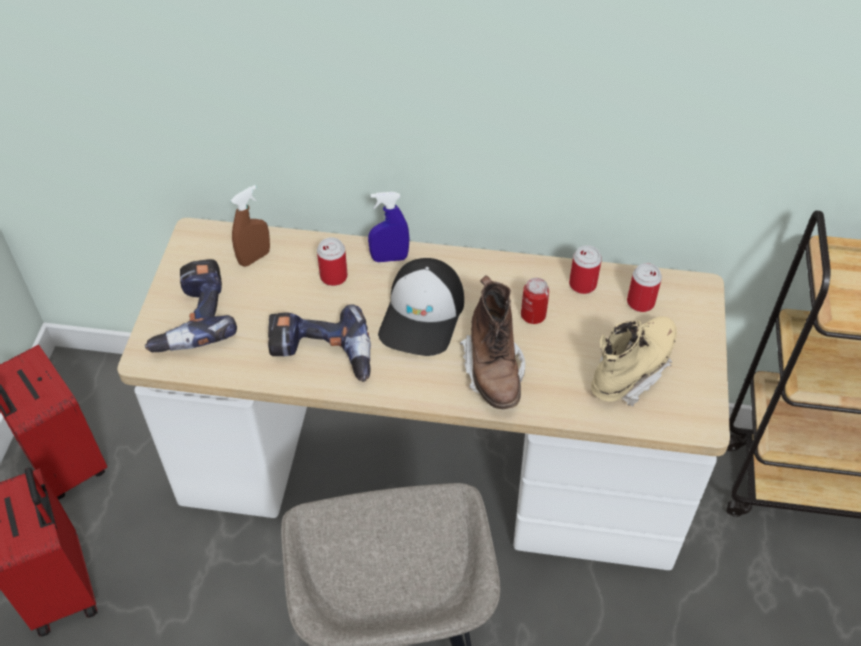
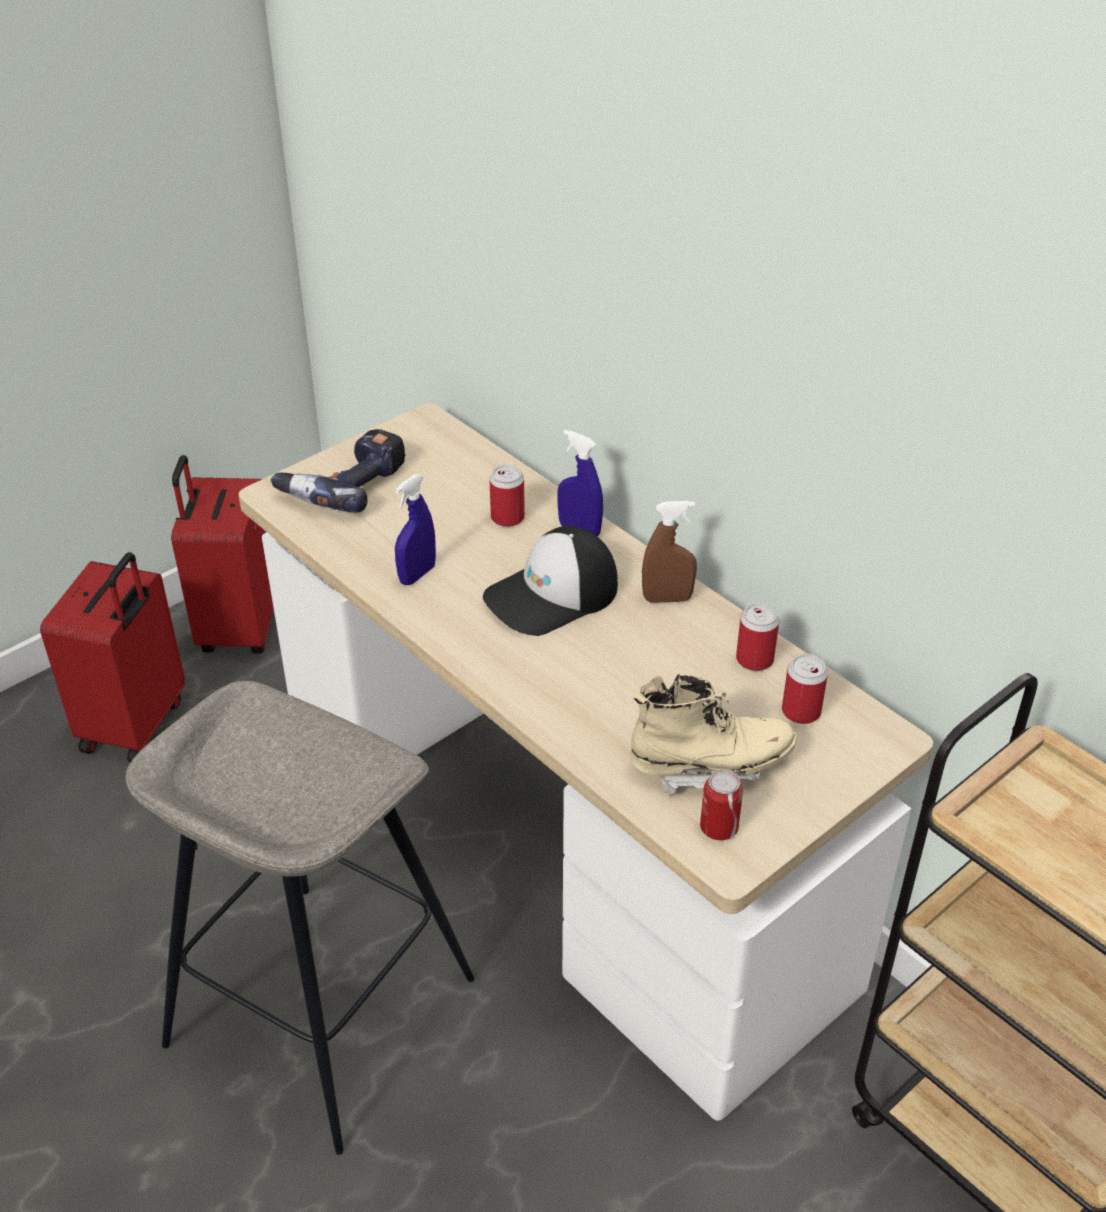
camera: 40 degrees right, 10 degrees down
(254, 257) = (455, 465): brown spray bottle -> brown spray bottle (667, 598)
(321, 355) = (417, 575): power drill -> blue spray bottle
(493, 371) = (563, 680): brown boot -> none
(533, 315) = (664, 657): can -> can (718, 828)

